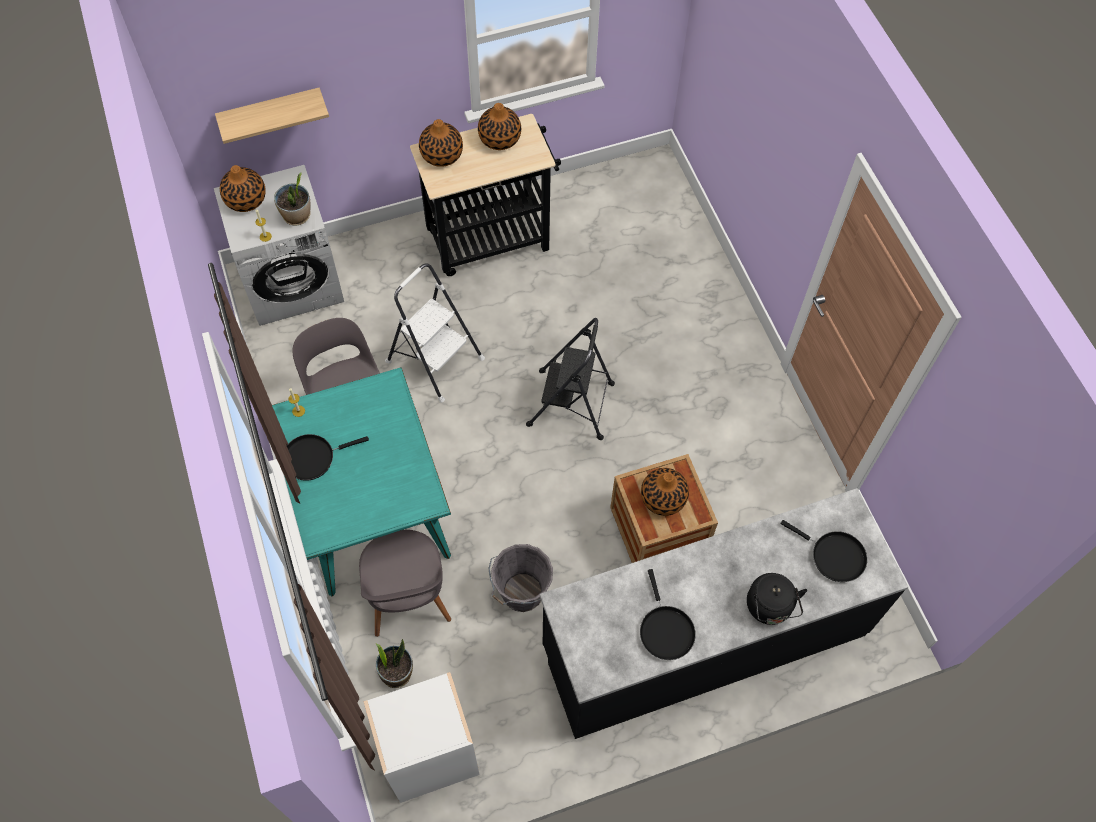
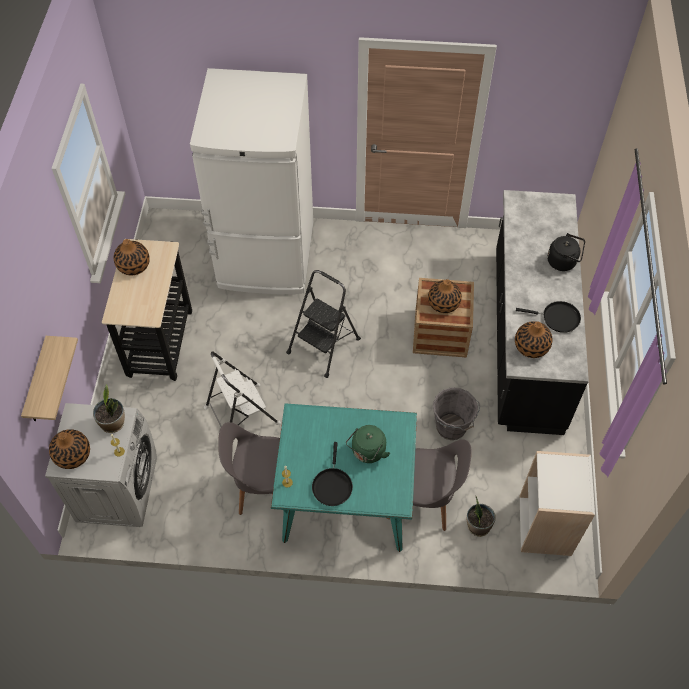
camera: 65 degrees left, 5 degrees down
(370, 478) = (367, 452): none -> green kettle
(442, 154) = (124, 305): vase -> vase (531, 346)
(668, 289) = (266, 255): none -> white fridge
(834, 556) = (543, 218): black frying pan -> none

